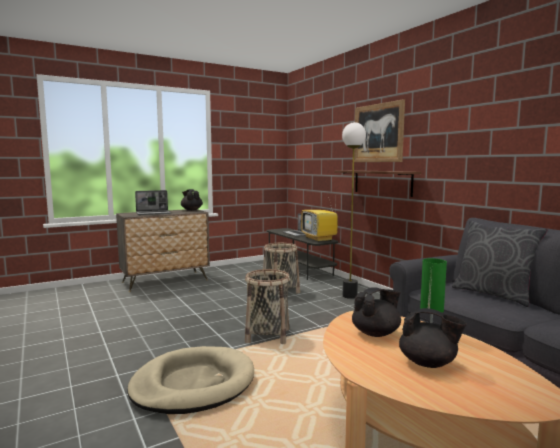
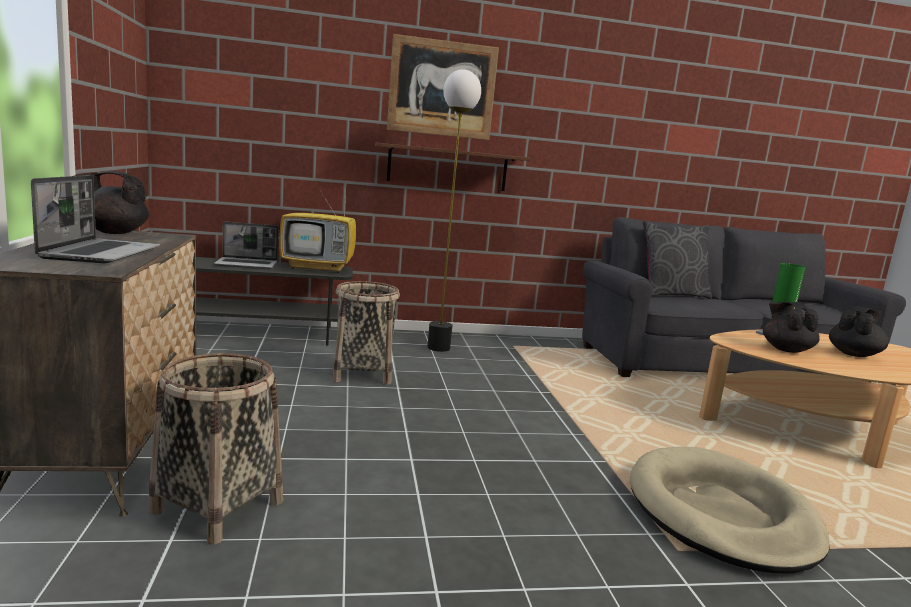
camera: 70 degrees left, 5 degrees up
(268, 335) = (559, 428): basket -> basket (218, 506)

